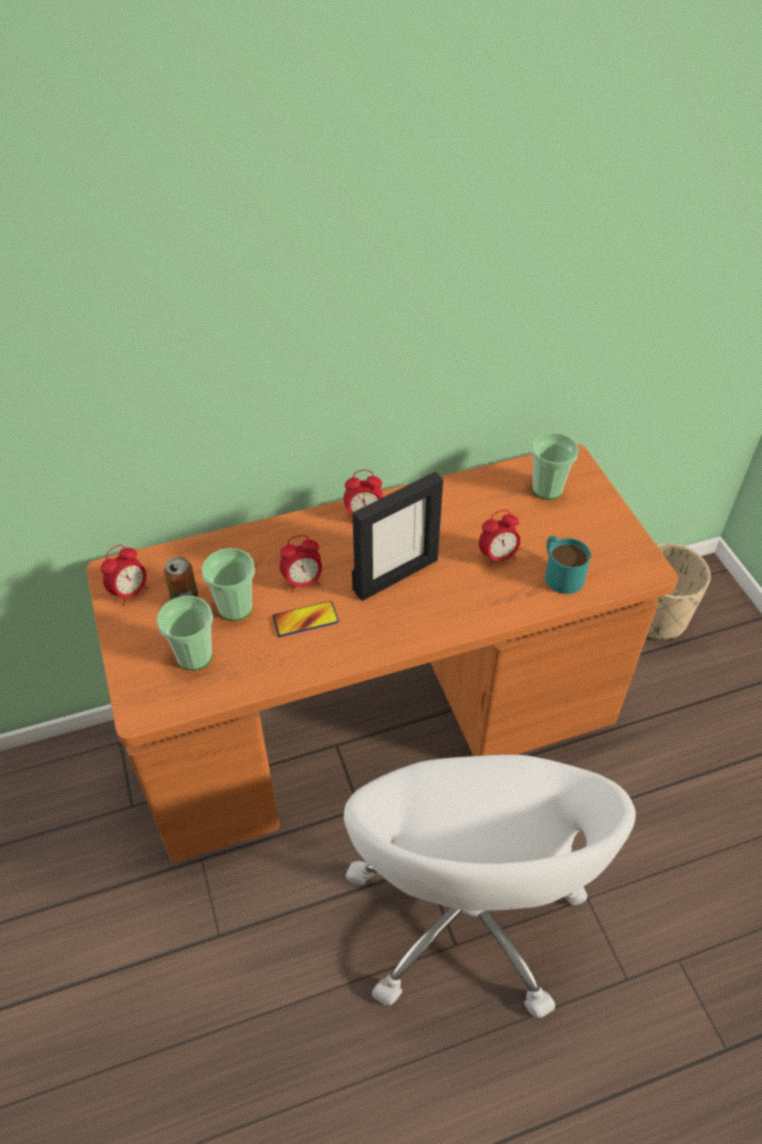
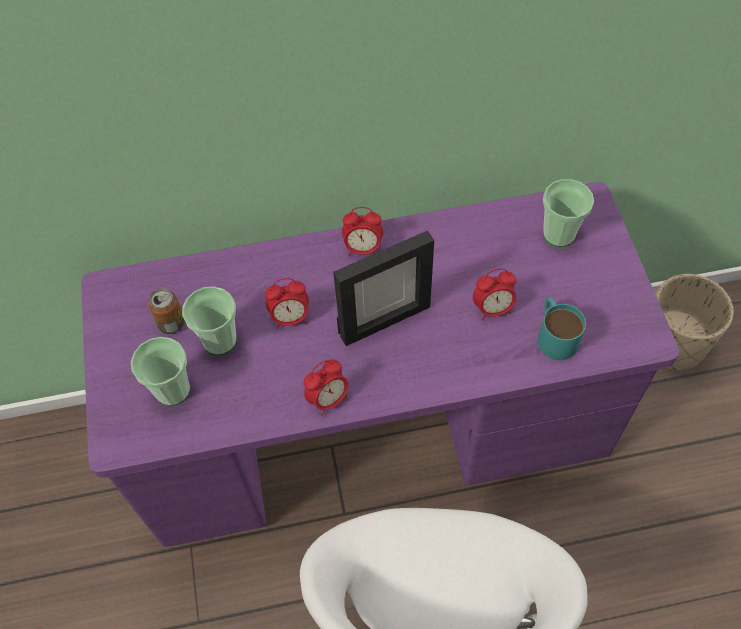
camera: 10 degrees right, 10 degrees up
(130, 592) = (120, 312): alarm clock -> alarm clock (328, 399)
(305, 620) = (286, 361): phone -> none
(380, 729) = (376, 434): orange desk -> purple desk

